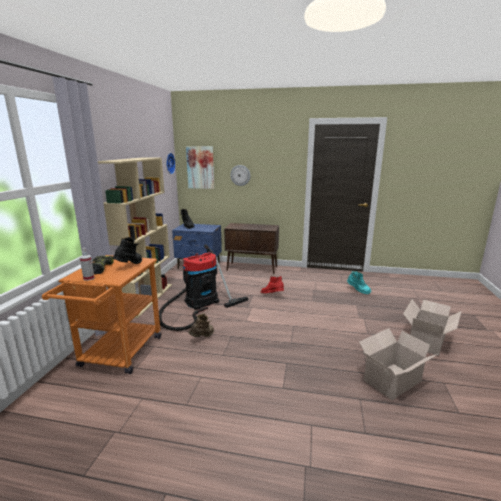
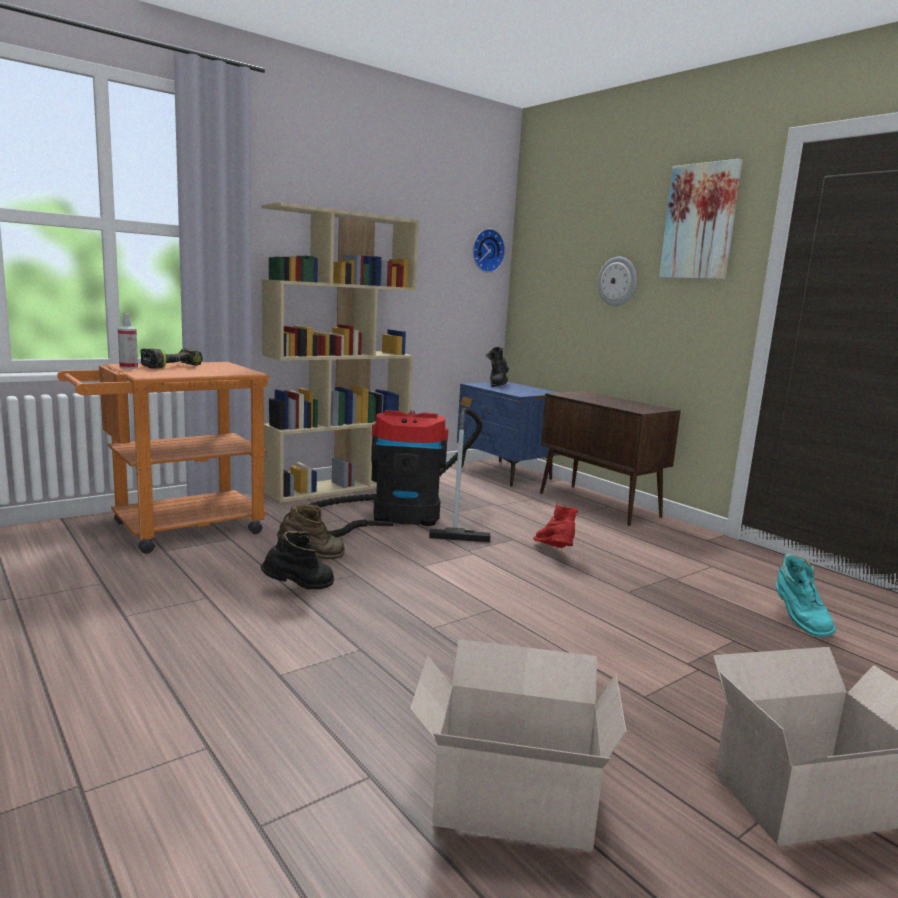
camera: 40 degrees right, 5 degrees down
(130, 265) = (211, 371): black boot -> black boot (299, 589)
(200, 167) = (549, 263): picture -> picture (700, 222)

